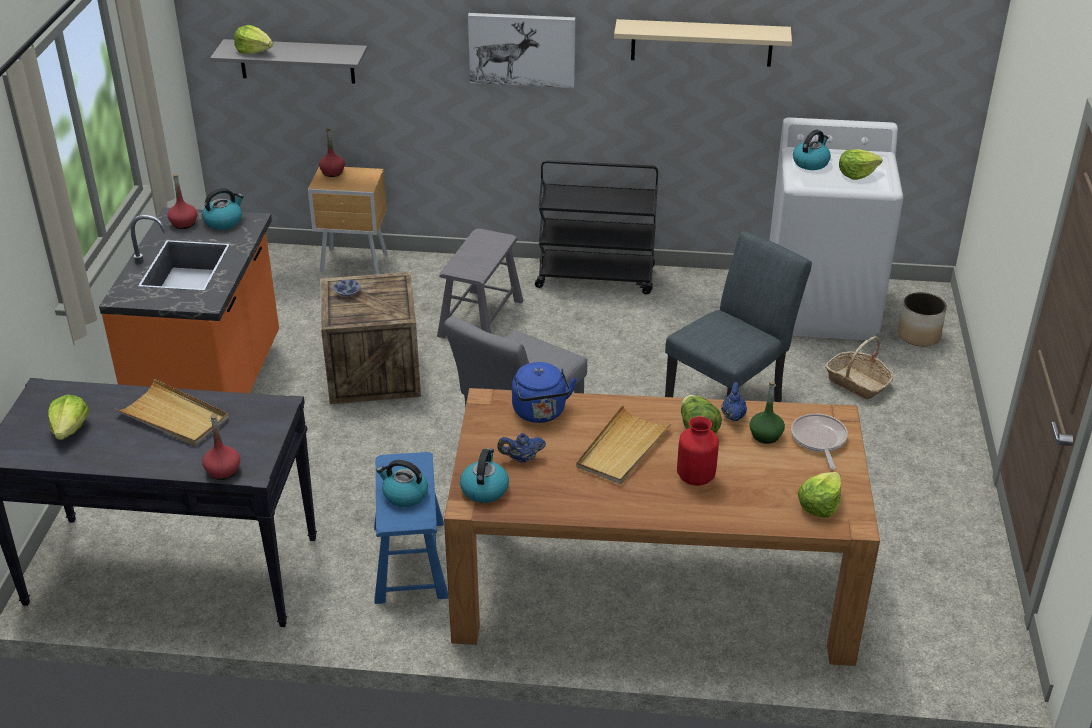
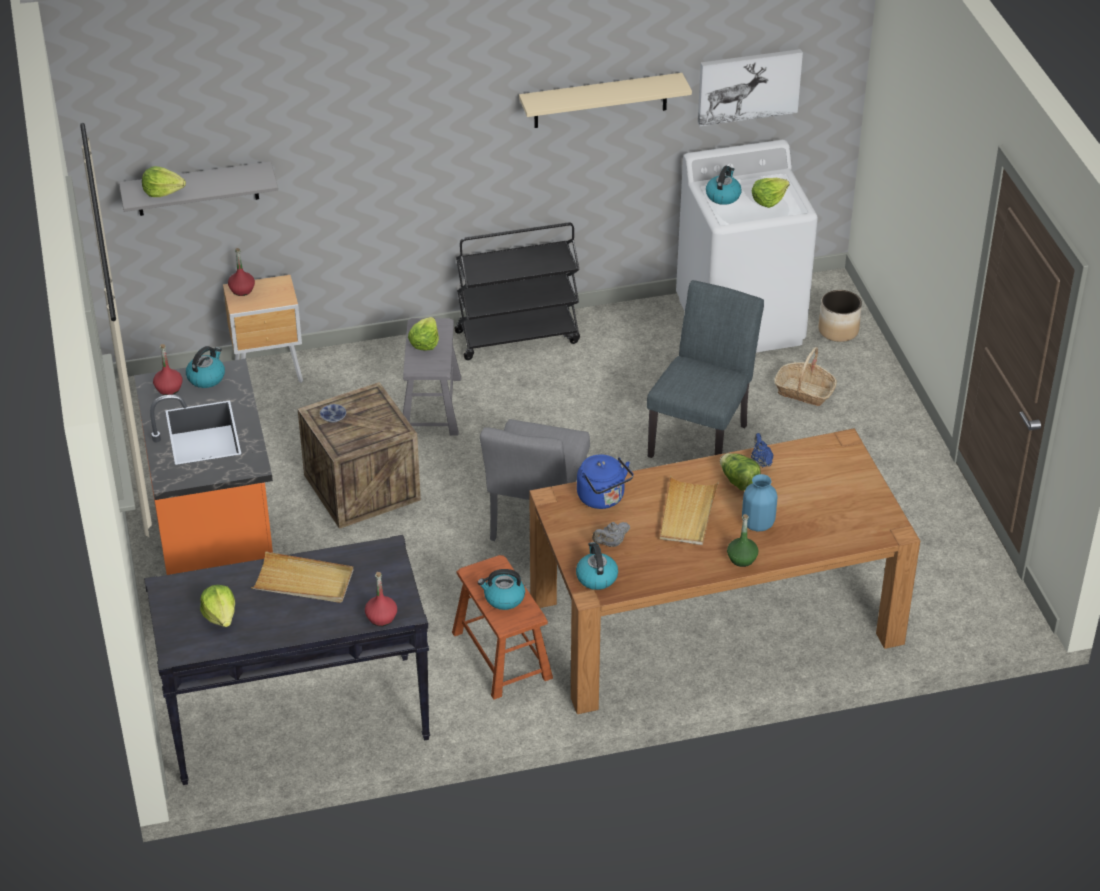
camera: 20 degrees left, 5 degrees up
(410, 561) = (501, 655): blue stool -> brown stool
(521, 459) = (611, 543): blue teapot -> grey teapot
(522, 49) = (428, 137): picture -> picture (748, 86)
(695, 477) = (757, 524): red vase -> blue vase
(765, 435) = (795, 473): green bottle -> green bottle (741, 558)
(819, 440) = (838, 467): frying pan -> none
(819, 505) = (863, 523): lettuce -> lettuce (424, 342)

